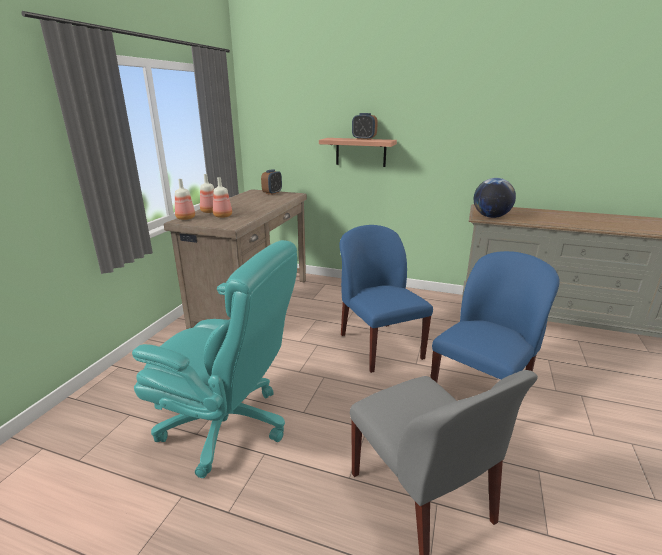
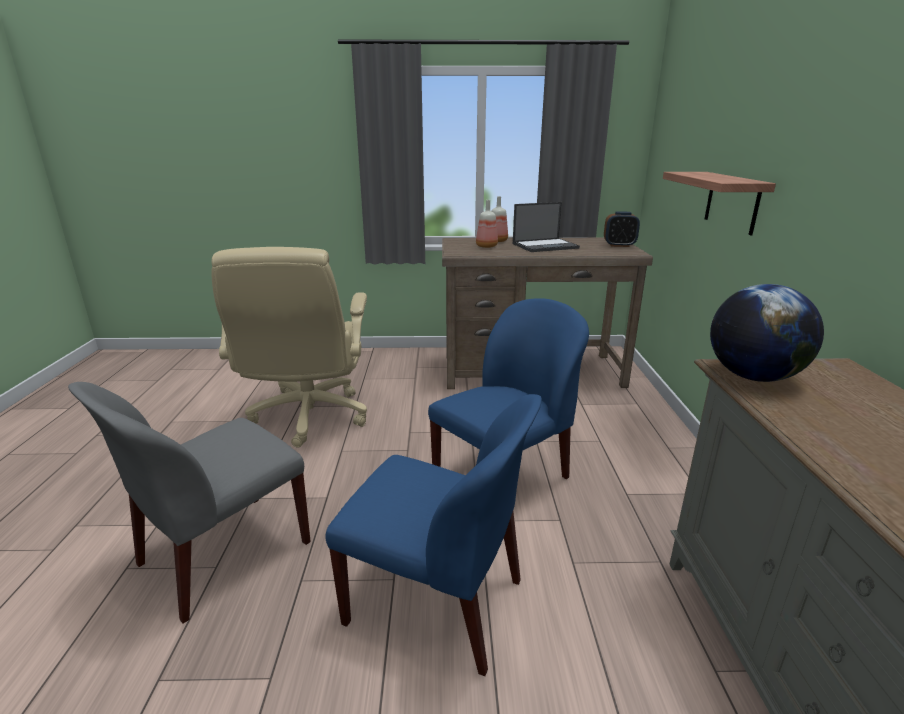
camera: 70 degrees right, 0 degrees up
(185, 218) = (463, 239): bottle -> none
(230, 429) = (307, 419): turquoise office chair -> beige office chair
(247, 204) = (545, 246): none -> laptop
(364, 139) = (727, 177): alarm clock -> none

